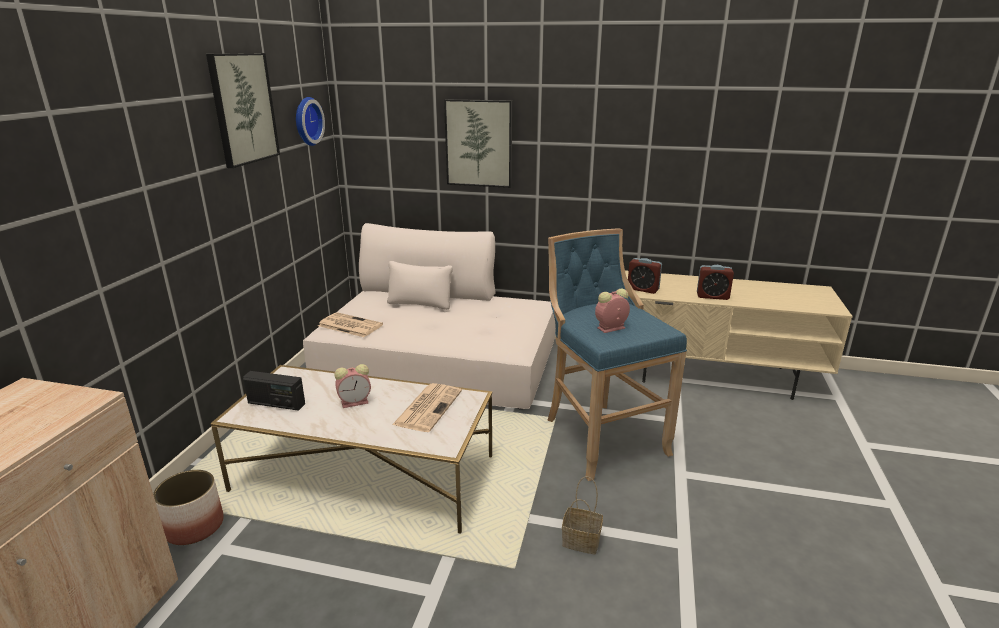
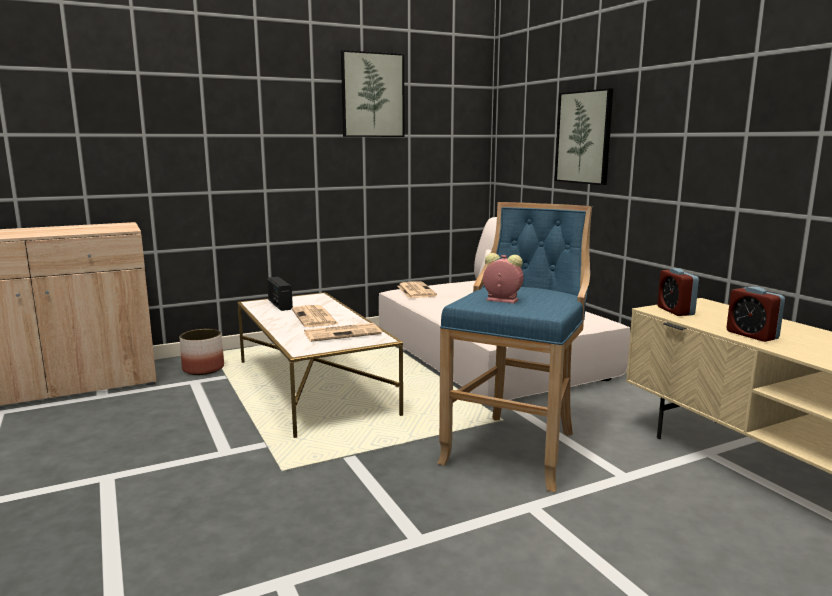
camera: 50 degrees right, 10 degrees down
(306, 121) = (451, 116): wall clock -> none
(356, 402) = (315, 317): alarm clock -> newspaper
(579, 541) = (349, 487): basket -> none

